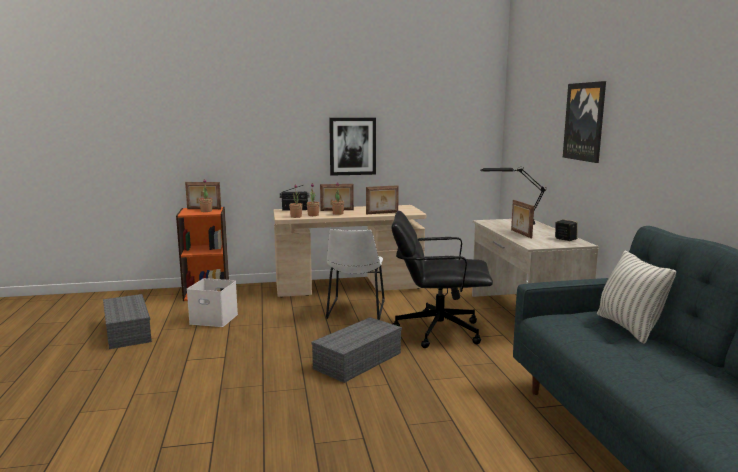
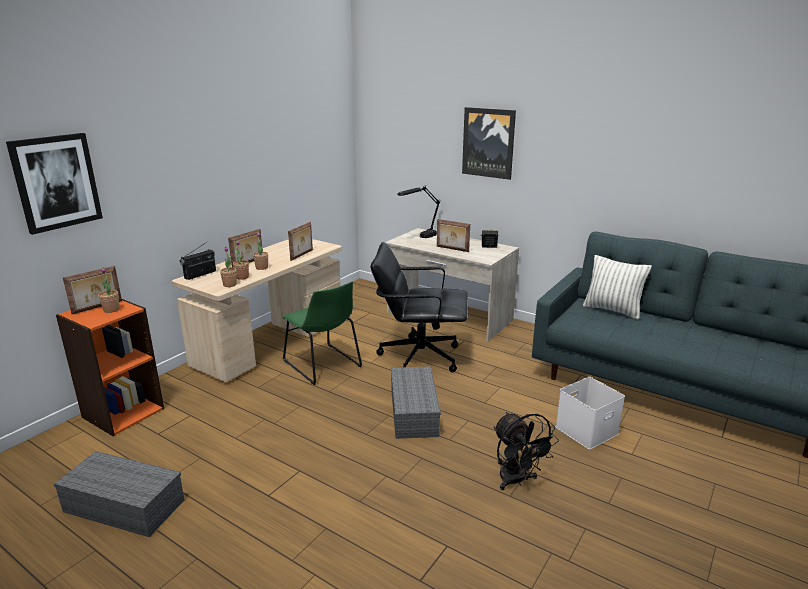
camera: 45 degrees left, 10 degrees up
(215, 318) = (202, 437): white storage box -> white storage box (586, 429)
(340, 438) = (516, 481): none -> black fan
(352, 146) = (238, 183): picture -> picture (56, 182)
(355, 310) = (324, 365): white chair -> green chair
(437, 331) = (419, 356): black office chair -> black office chair turned 45 degrees clockwise

